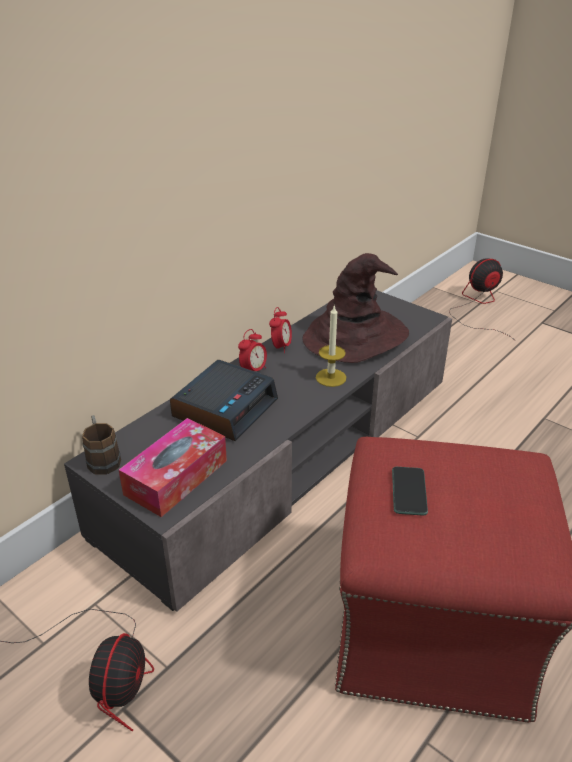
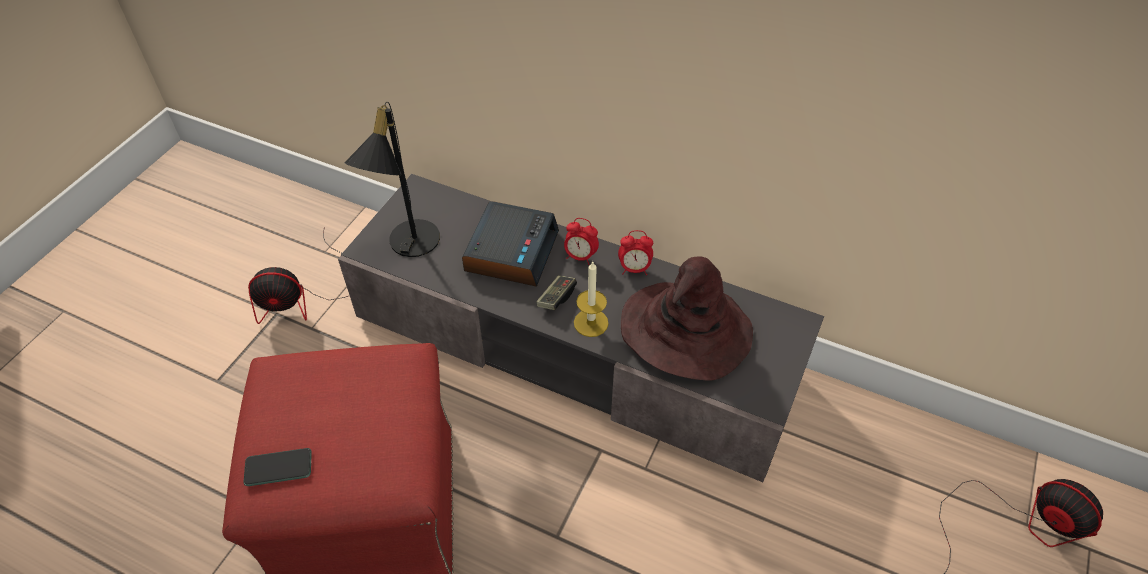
camera: 75 degrees right, 15 degrees up
(102, 458) = (421, 193): brown mug -> none
(176, 477) = (407, 244): tissue box -> black table lamp
(225, 408) = (511, 251): alarm clock -> alarm clock turned 90 degrees counterclockwise
(295, 391) = (556, 298): none -> game controller
(409, 491) = (339, 383): phone -> phone (278, 467)

